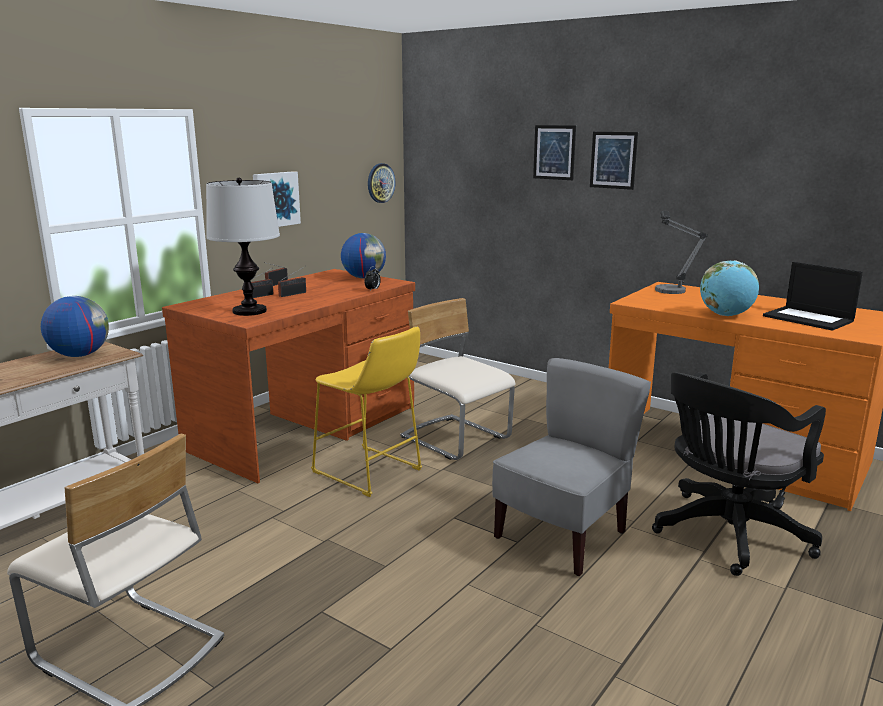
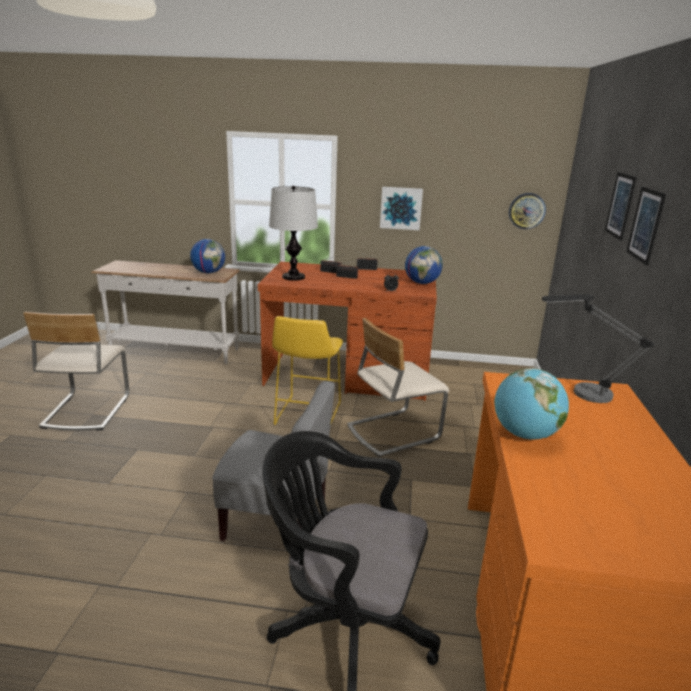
camera: 60 degrees right, 5 degrees up
(456, 439) = (392, 432): beige chair -> beige chair turned 135 degrees counterclockwise
(809, 319) = (597, 495): laptop -> none

